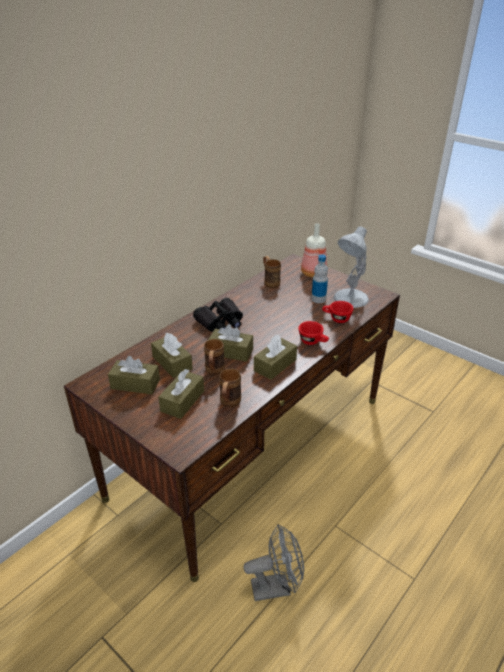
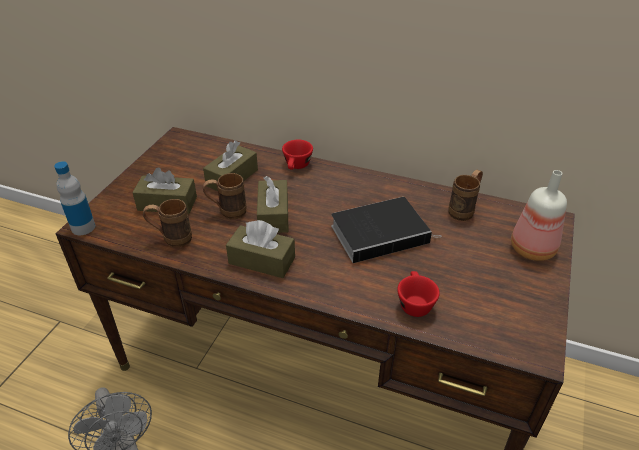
camera: 70 degrees right, 5 degrees up
(135, 384) = (187, 165): brown tissue box -> none
(220, 322) = (333, 190): black binoculars -> none
(274, 314) = (381, 233): none -> book
(313, 342) = (335, 287): red cup -> red cup (297, 166)
(318, 299) = (457, 270): bottle -> bottle (83, 227)
(350, 299) = (487, 309): white table lamp -> none

